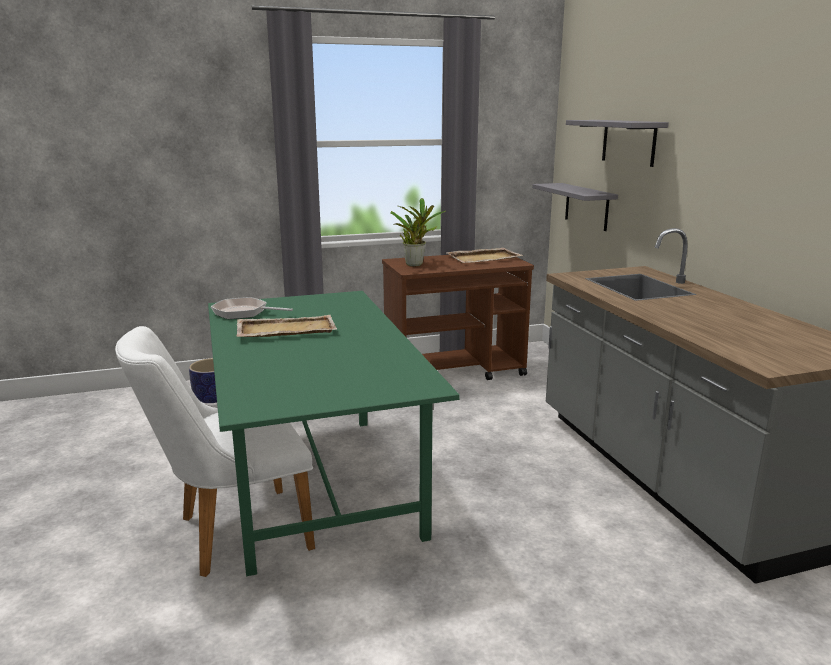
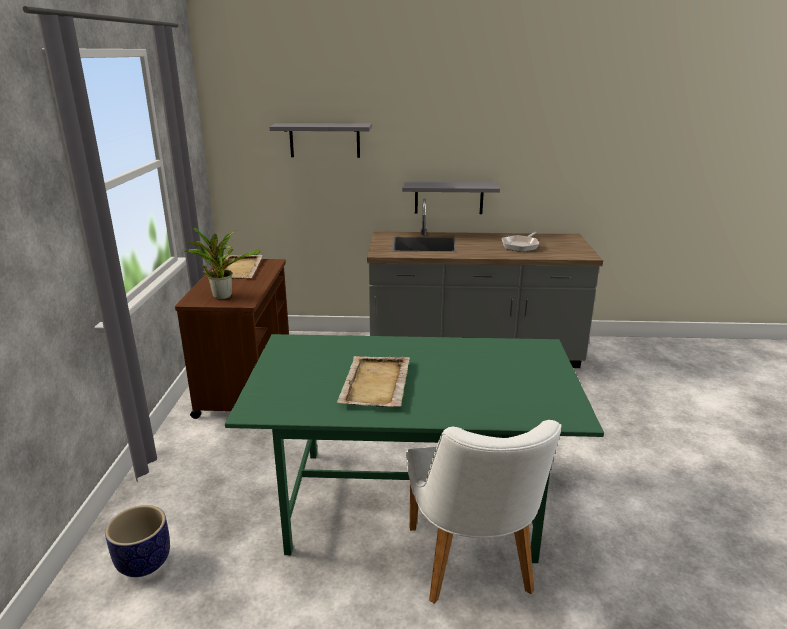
camera: 70 degrees left, 5 degrees up
(244, 313) = (294, 402): frying pan -> frying pan (521, 245)
(586, 206) = (275, 198): grey shelf -> grey shelf (449, 197)

